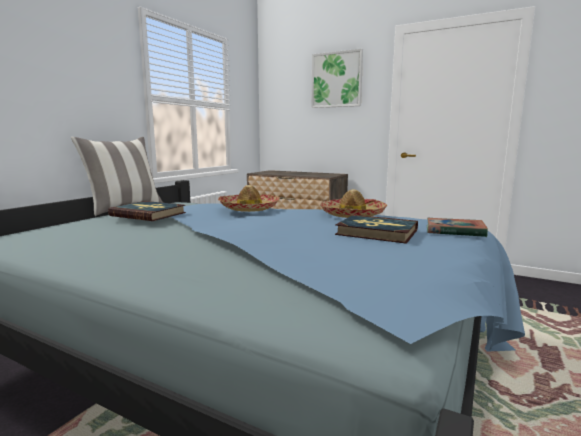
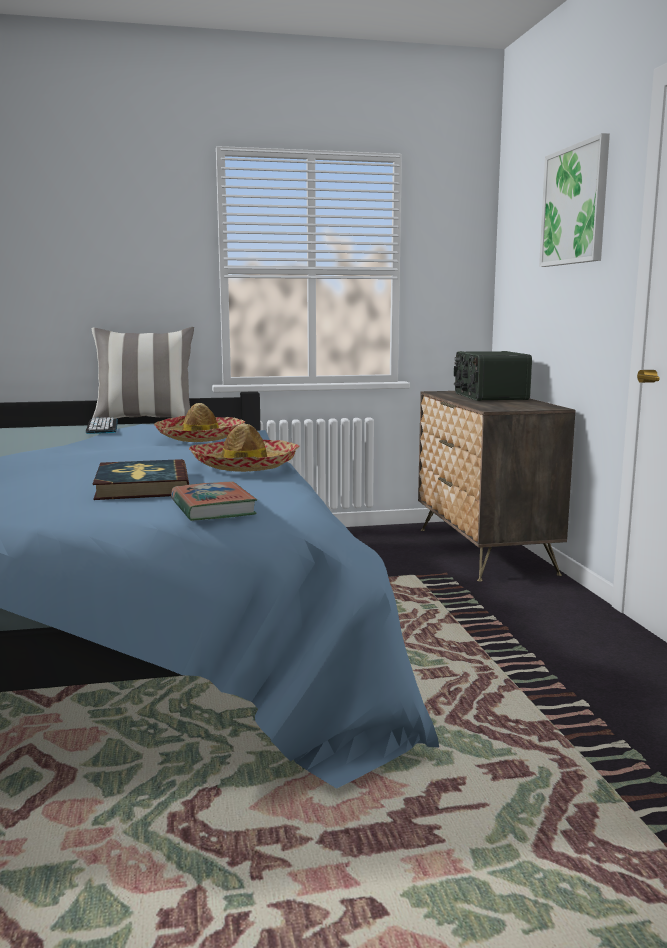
camera: 50 degrees right, 0 degrees up
(148, 214) = (102, 427): book -> keyboard
(289, 172) = (489, 396): none -> radio

